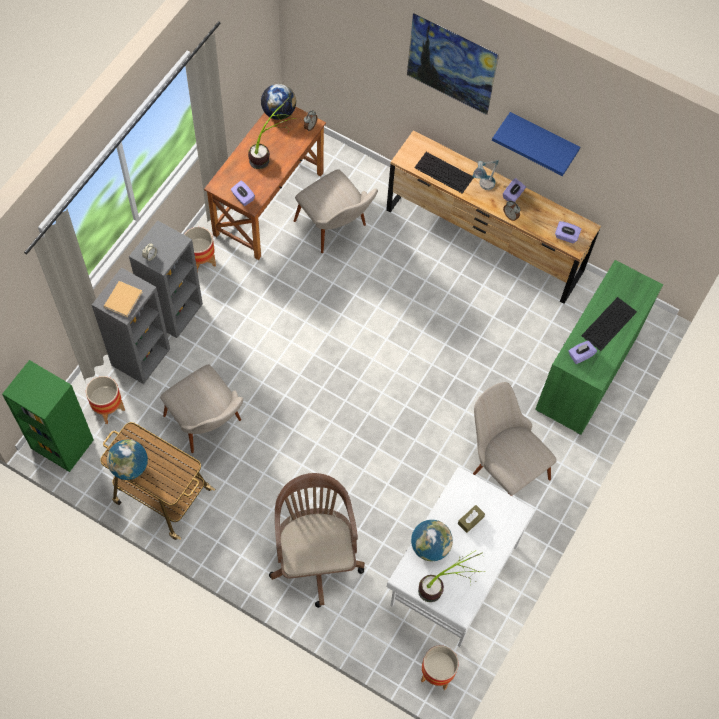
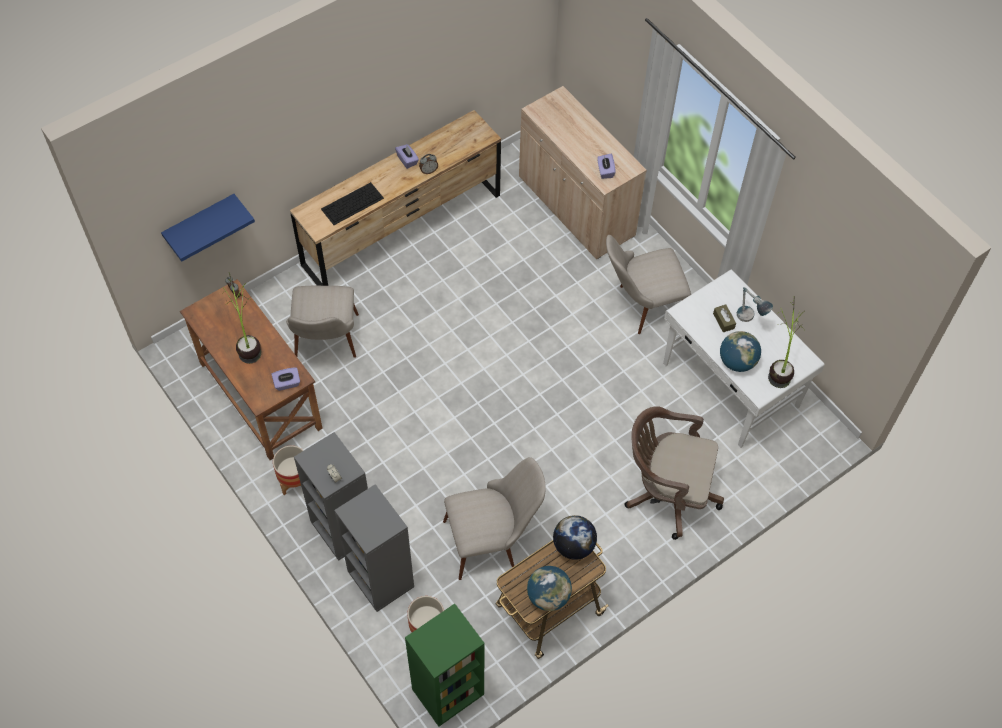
camera: 65 degrees left, 5 degrees down
(124, 299) = (374, 519): beige book -> none
(278, 112) = (200, 315): globe -> globe (573, 546)
(337, 231) = (326, 346): beige chair -> beige chair turned 105 degrees clockwise
(436, 673) = (817, 435): planter -> none
(448, 80) = (302, 125): picture -> none
(482, 188) = (386, 180): table lamp -> table lamp (749, 320)
(542, 138) = (400, 86): blue shelf -> blue shelf (200, 222)
(566, 236) = (472, 138): purple tissue box -> none
(586, 372) = (576, 207): green cabinet -> beige cabinet
(609, 324) = (584, 138): keyboard -> none

